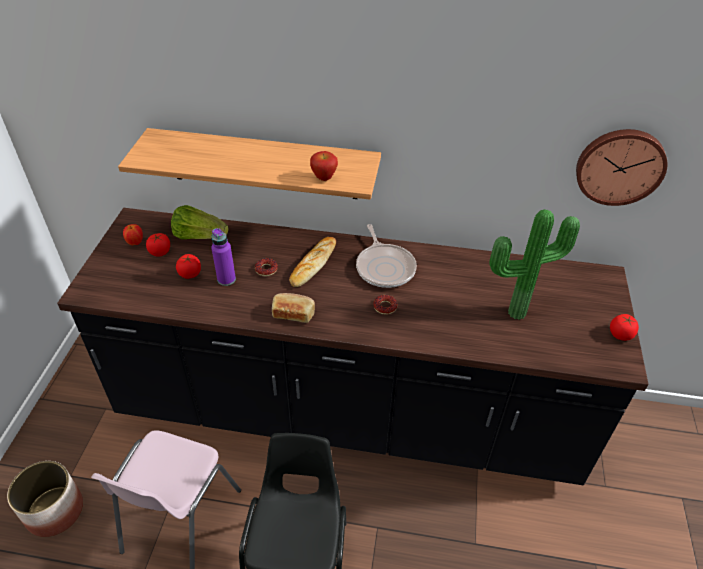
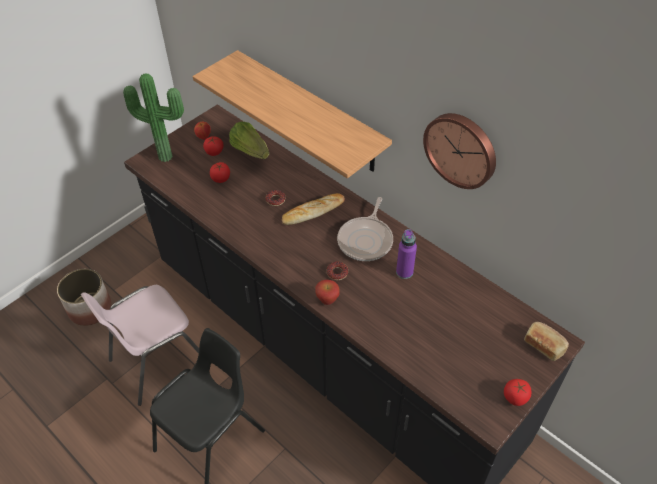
camera: 35 degrees right, 5 degrees up
(226, 279) = (241, 195): purple bottle -> purple bottle (404, 272)
(293, 313) = (266, 244): bread -> bread (544, 345)
(324, 178) = (324, 146): apple -> apple (327, 301)
(515, 310) = (440, 329): potted plant -> potted plant (166, 155)
(619, 166) = (586, 242): wall clock -> wall clock (461, 149)

